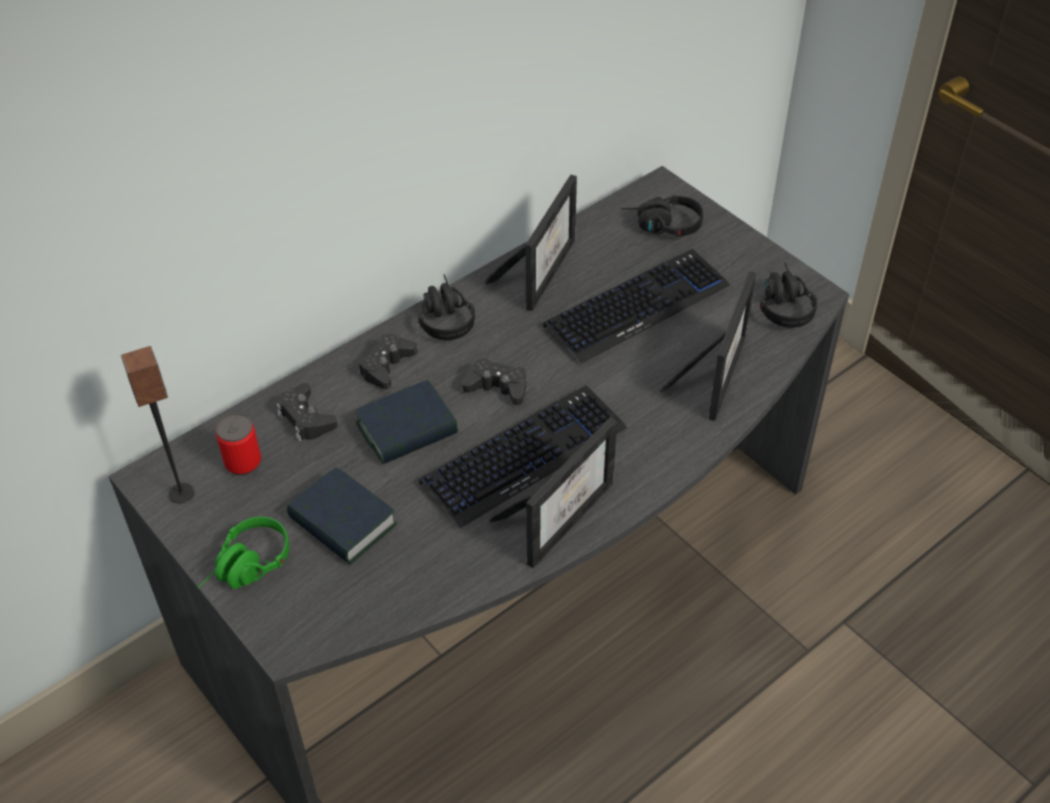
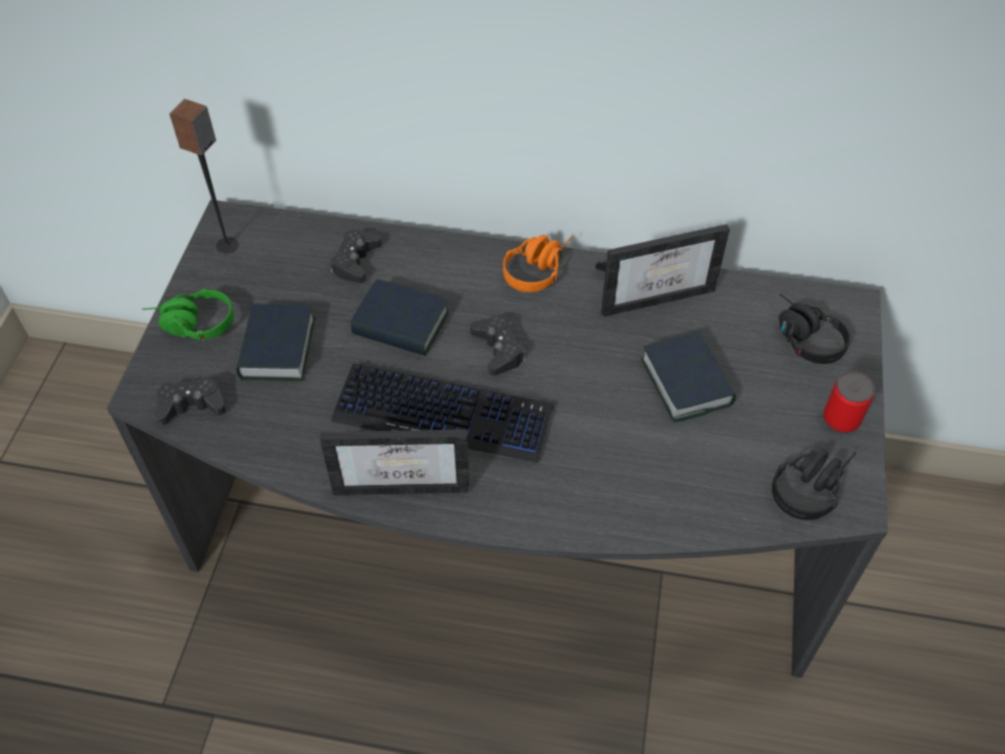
camera: 50 degrees right, 5 degrees up
(243, 462) = (283, 257): can -> can (841, 419)
(387, 366) = (452, 270): black game controller -> black game controller (192, 405)
(444, 316) = (538, 267): black headphones -> orange headphones
(637, 306) = (686, 382): keyboard -> book
(715, 372) = (669, 487): picture frame -> none

